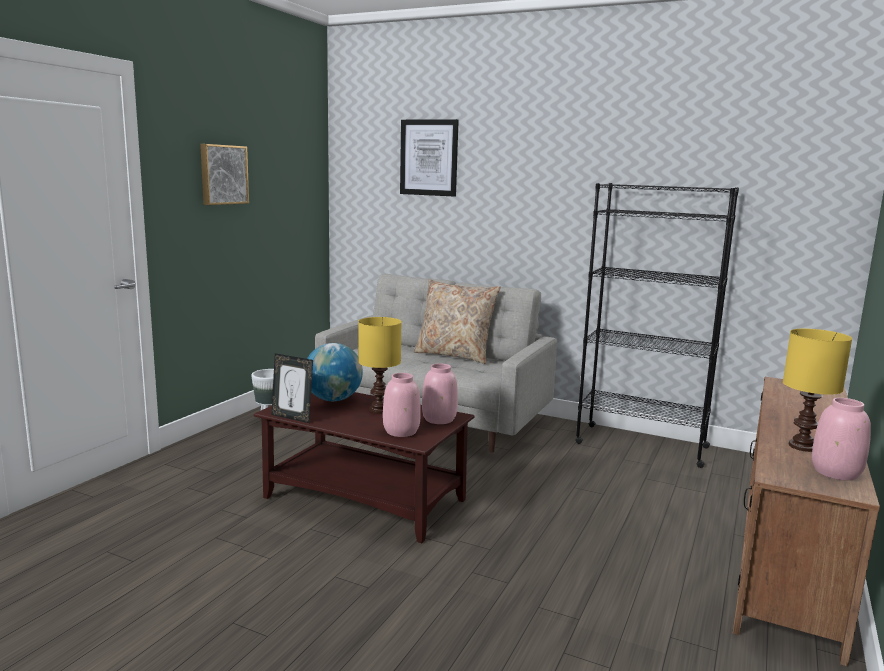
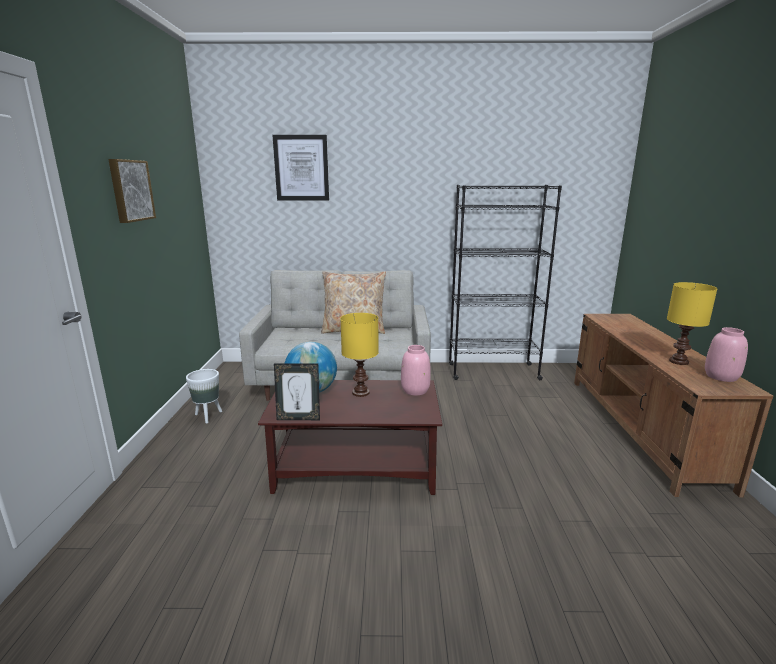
camera: 25 degrees left, 5 degrees up
(401, 432) = (402, 409): pink vase -> none

